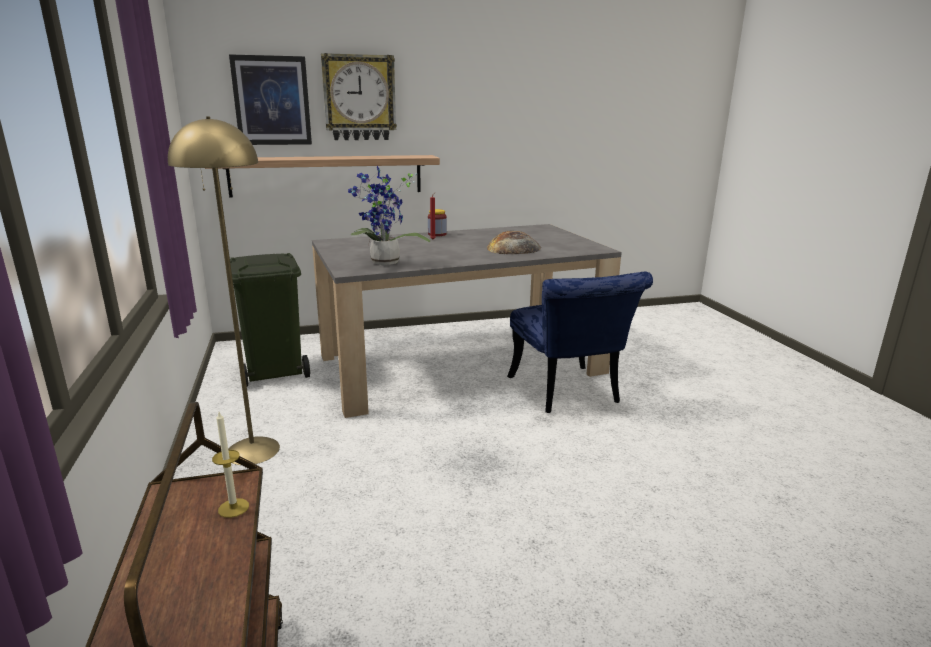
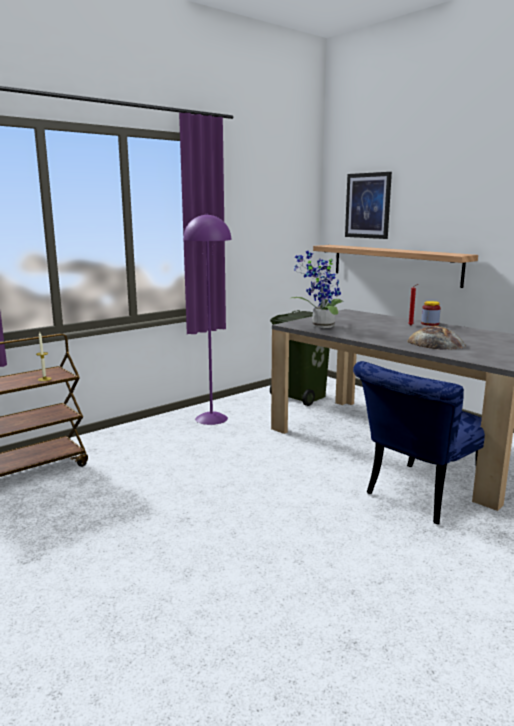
camera: 65 degrees right, 5 degrees down
(253, 450) = (211, 418): yellow floor lamp -> purple floor lamp
(359, 98) = (424, 202): wall clock -> none

